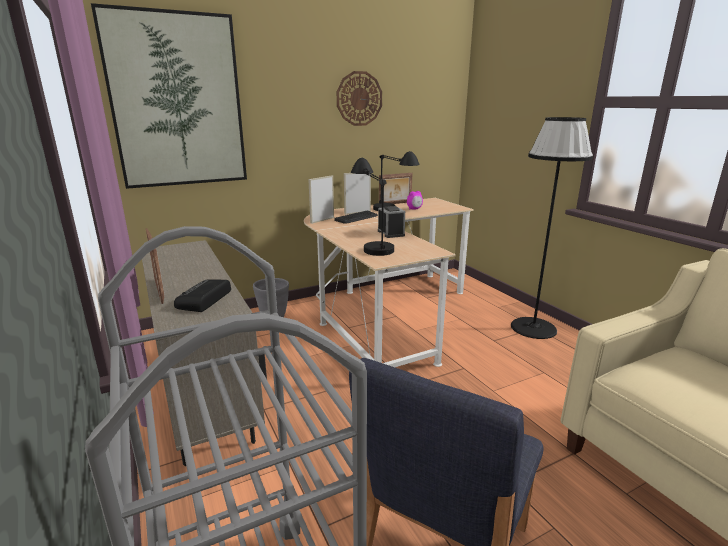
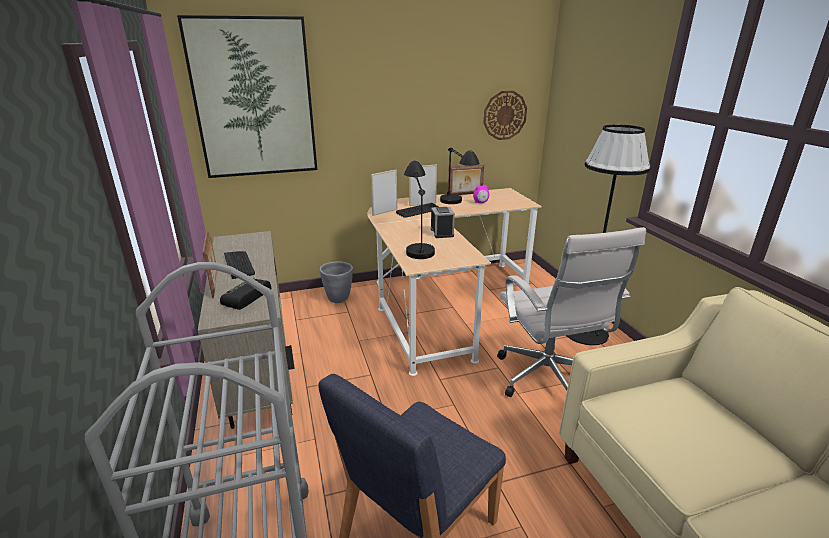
camera: 10 degrees right, 5 degrees up
(182, 271) = (239, 264): none -> keyboard
(359, 99) = (431, 90): wall clock -> wall clock (504, 115)
(517, 375) = (548, 380): none -> white office chair

